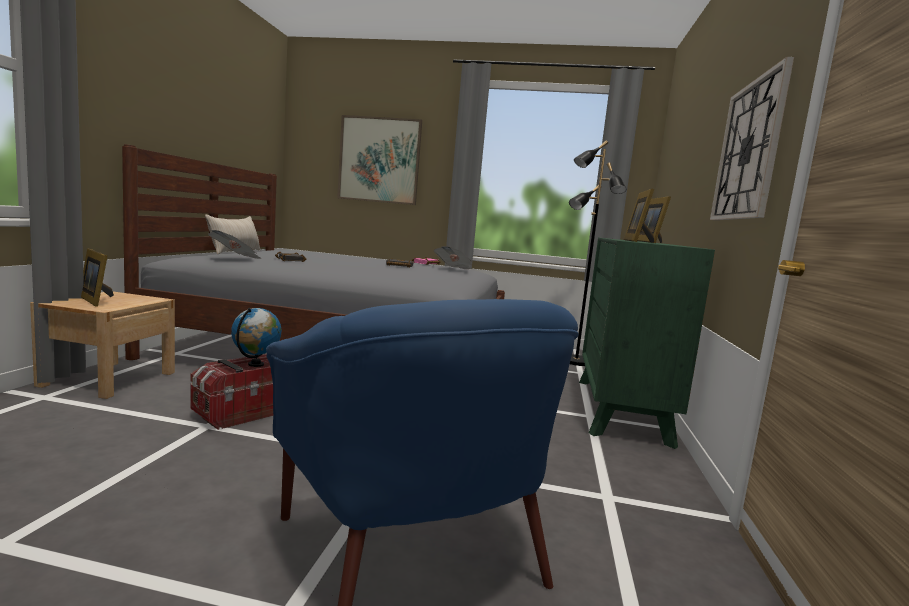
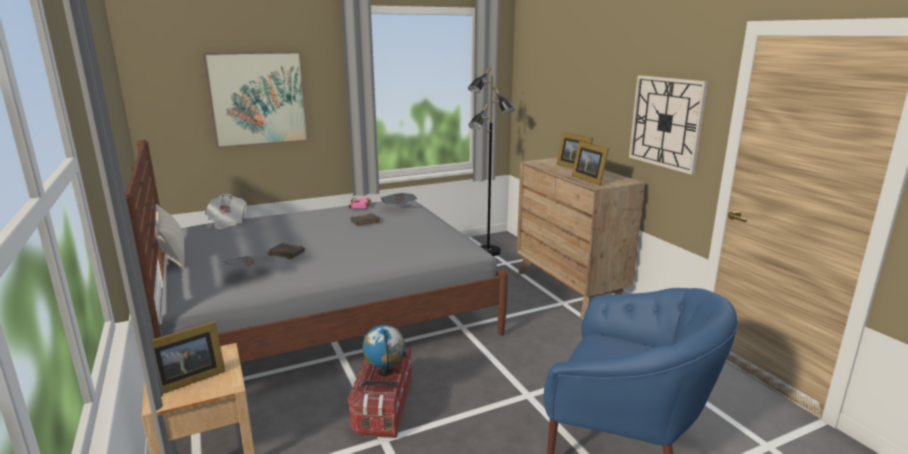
camera: 35 degrees left, 10 degrees up
(96, 300) = (186, 380): picture frame -> picture frame turned 45 degrees counterclockwise
(309, 251) = (227, 222): none -> newspaper
(621, 410) = (569, 289): green dresser -> brown dresser

